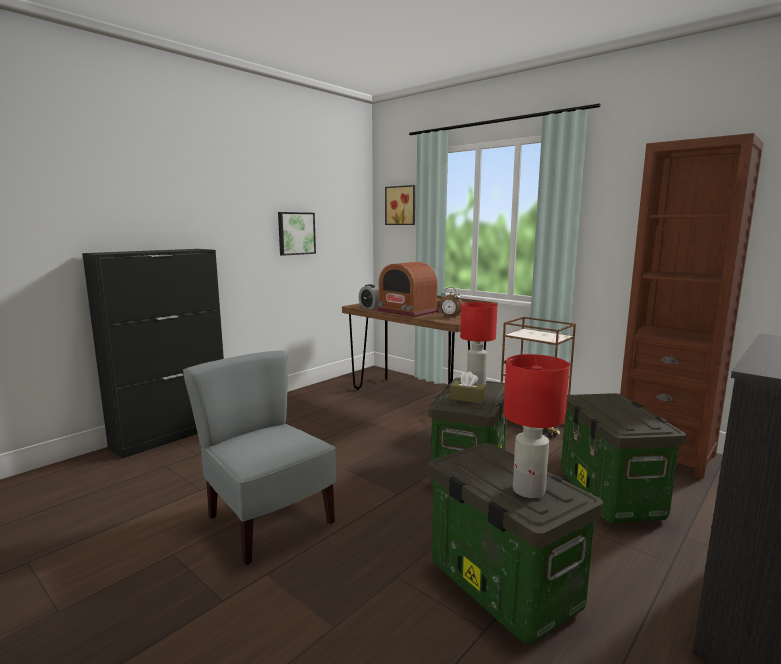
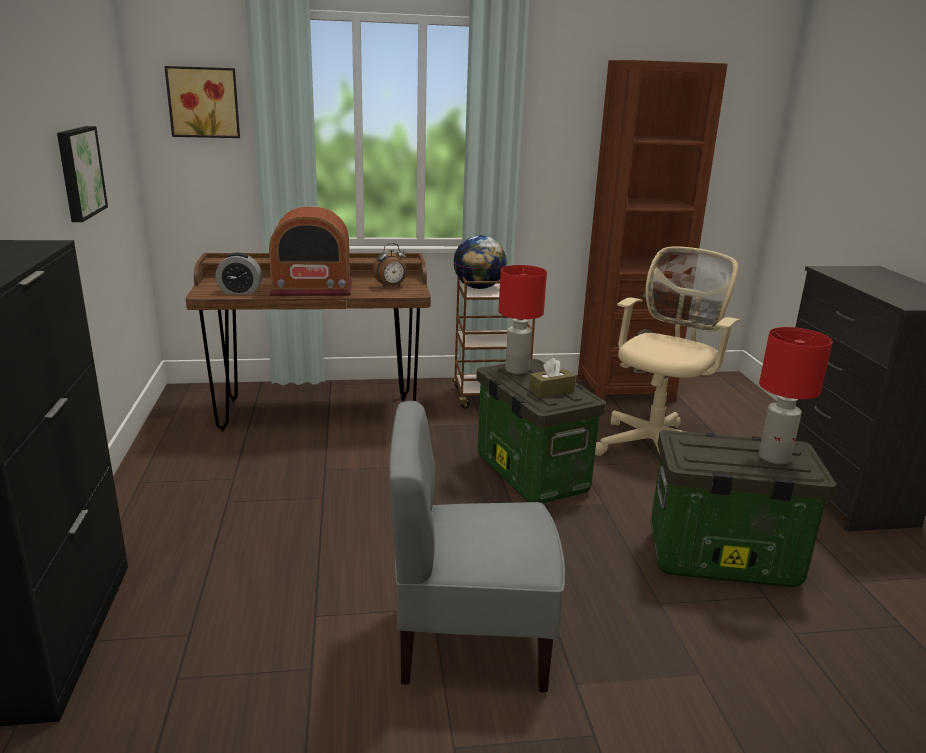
camera: 50 degrees left, 10 degrees up
(528, 332) = (478, 288): none -> globe
(611, 495) = (655, 444): storage box -> beige office chair

